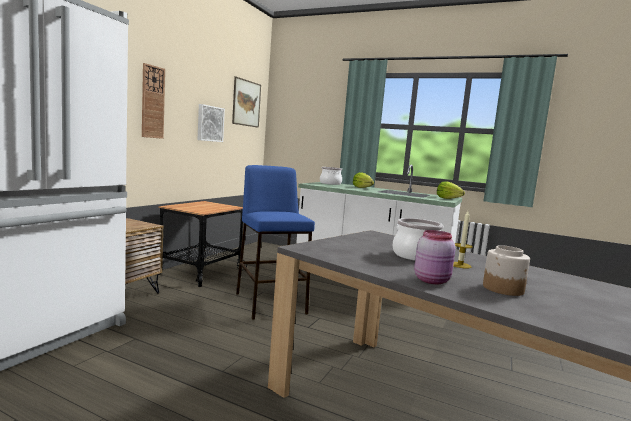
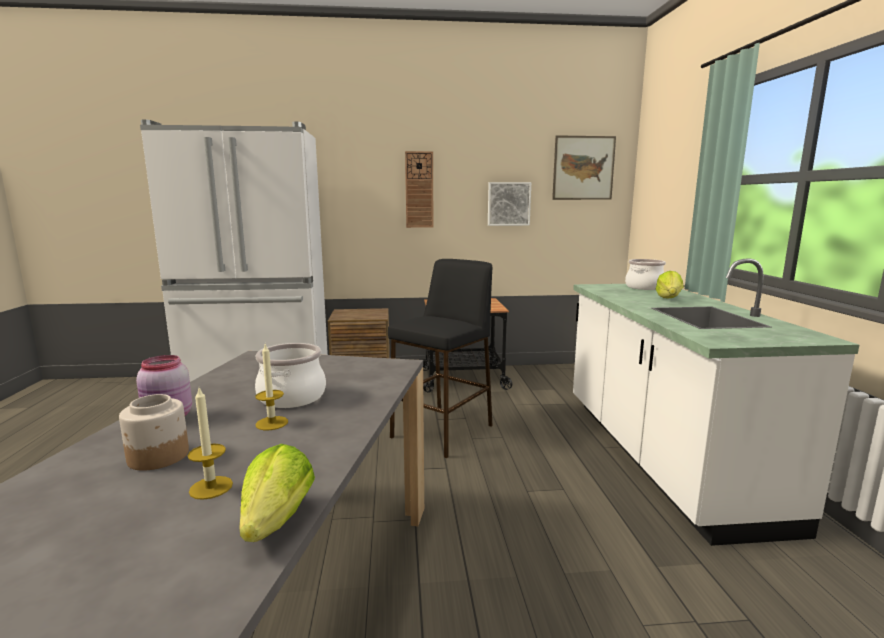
camera: 60 degrees right, 5 degrees up
(270, 303) = (443, 431): blue stool -> black stool
(448, 198) = (767, 339): lettuce -> lettuce (276, 521)
(548, 285) = (211, 487): none -> candle

